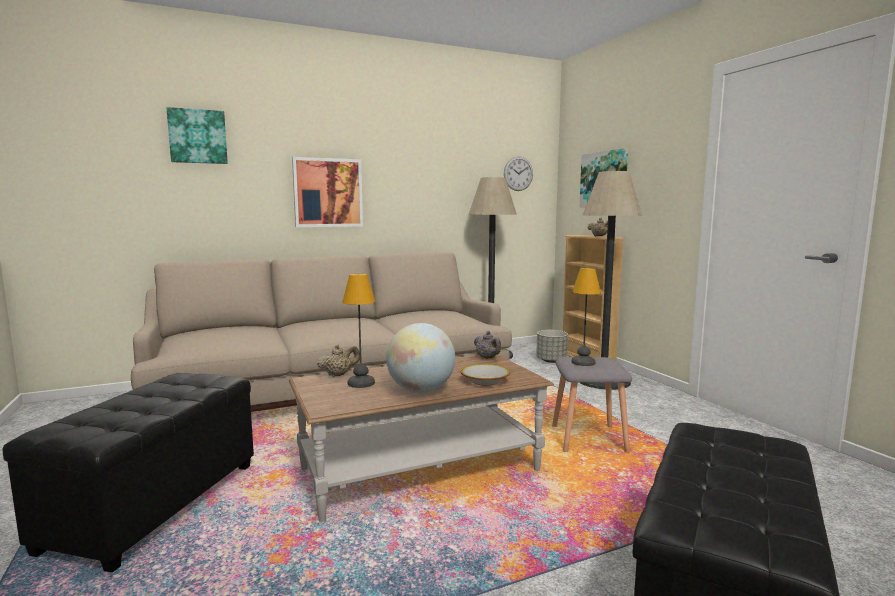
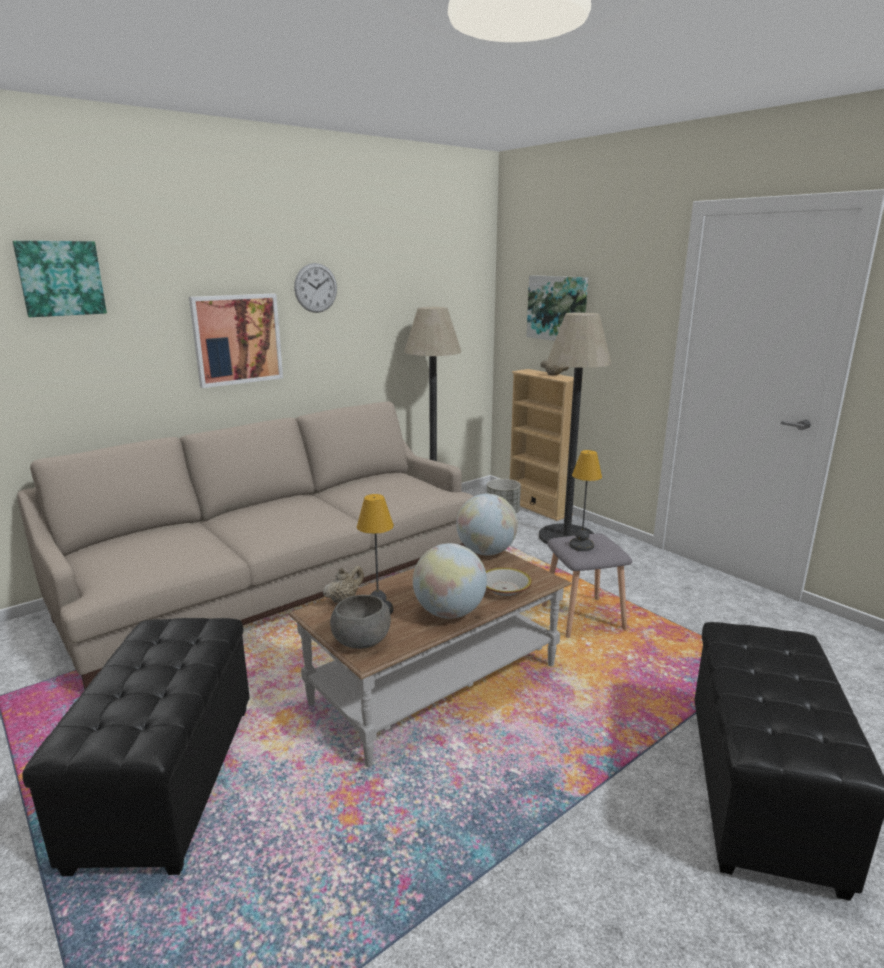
camera: 15 degrees left, 10 degrees up
(329, 398) = (361, 639): none -> grey bowl
(487, 358) = (486, 552): grey teapot -> globe
(518, 173) = (454, 295): wall clock -> wall clock (316, 288)

